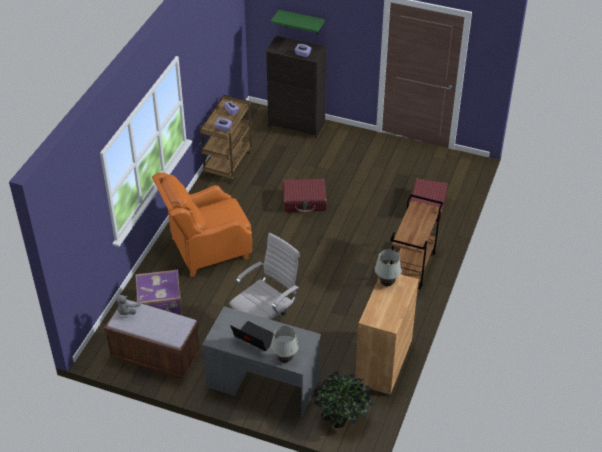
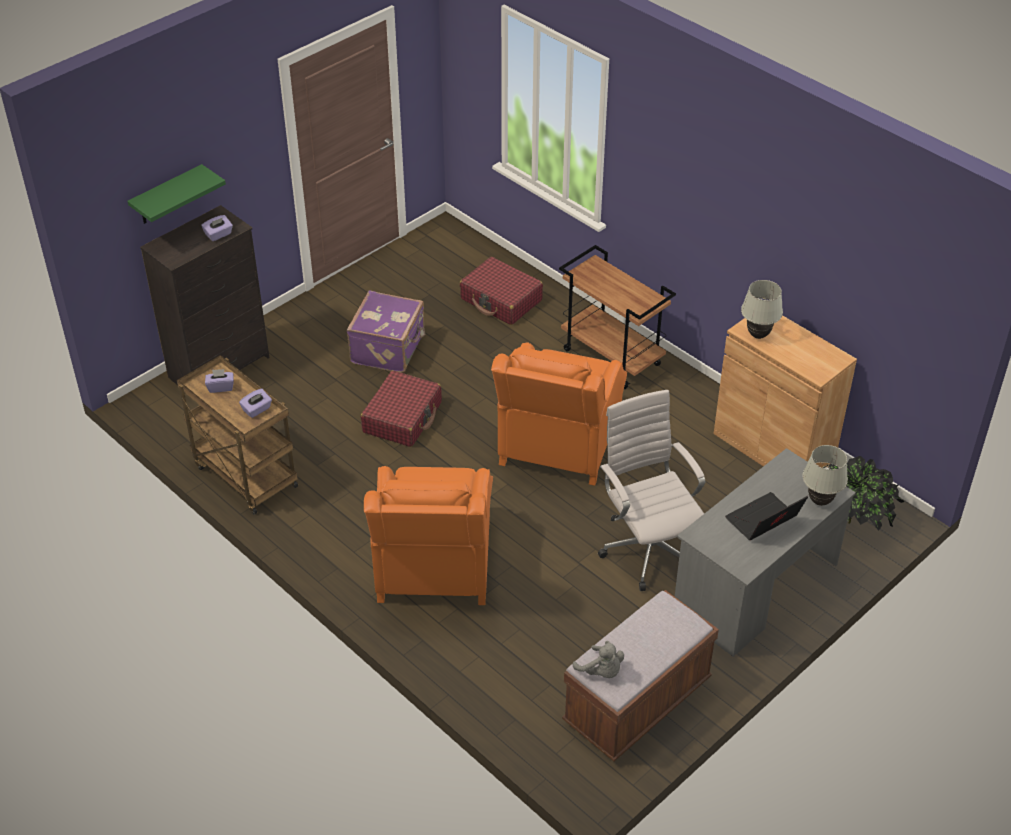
camera: 65 degrees left, 0 degrees up
(161, 307) = (531, 664): purple suitcase -> purple suitcase (389, 349)
(324, 267) = (558, 444): none -> orange armchair

